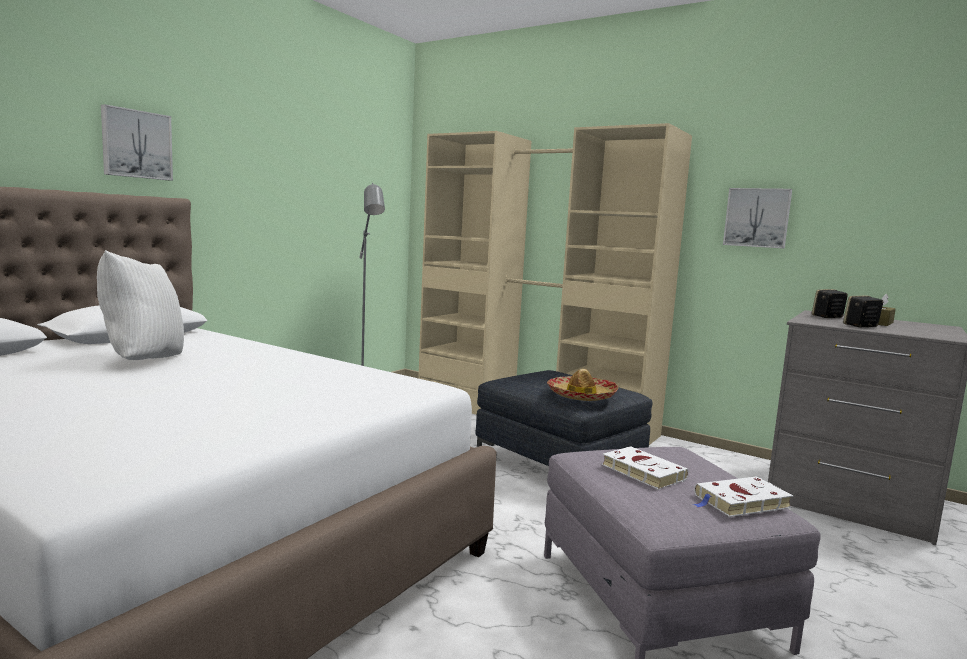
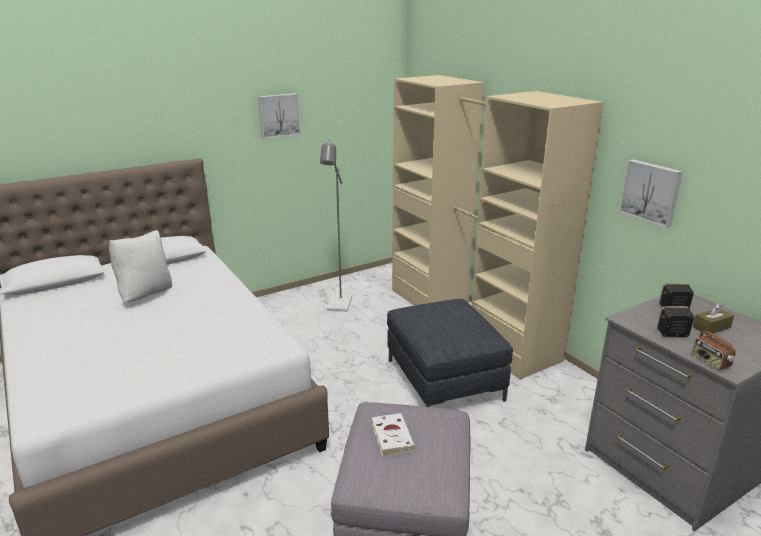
camera: 25 degrees right, 15 degrees up
(136, 144) = (164, 125): picture -> picture (278, 115)
(581, 396) = (444, 340): hat -> none
(740, 502) = (425, 481): white book -> none
(926, 335) = (710, 362): none -> radio

